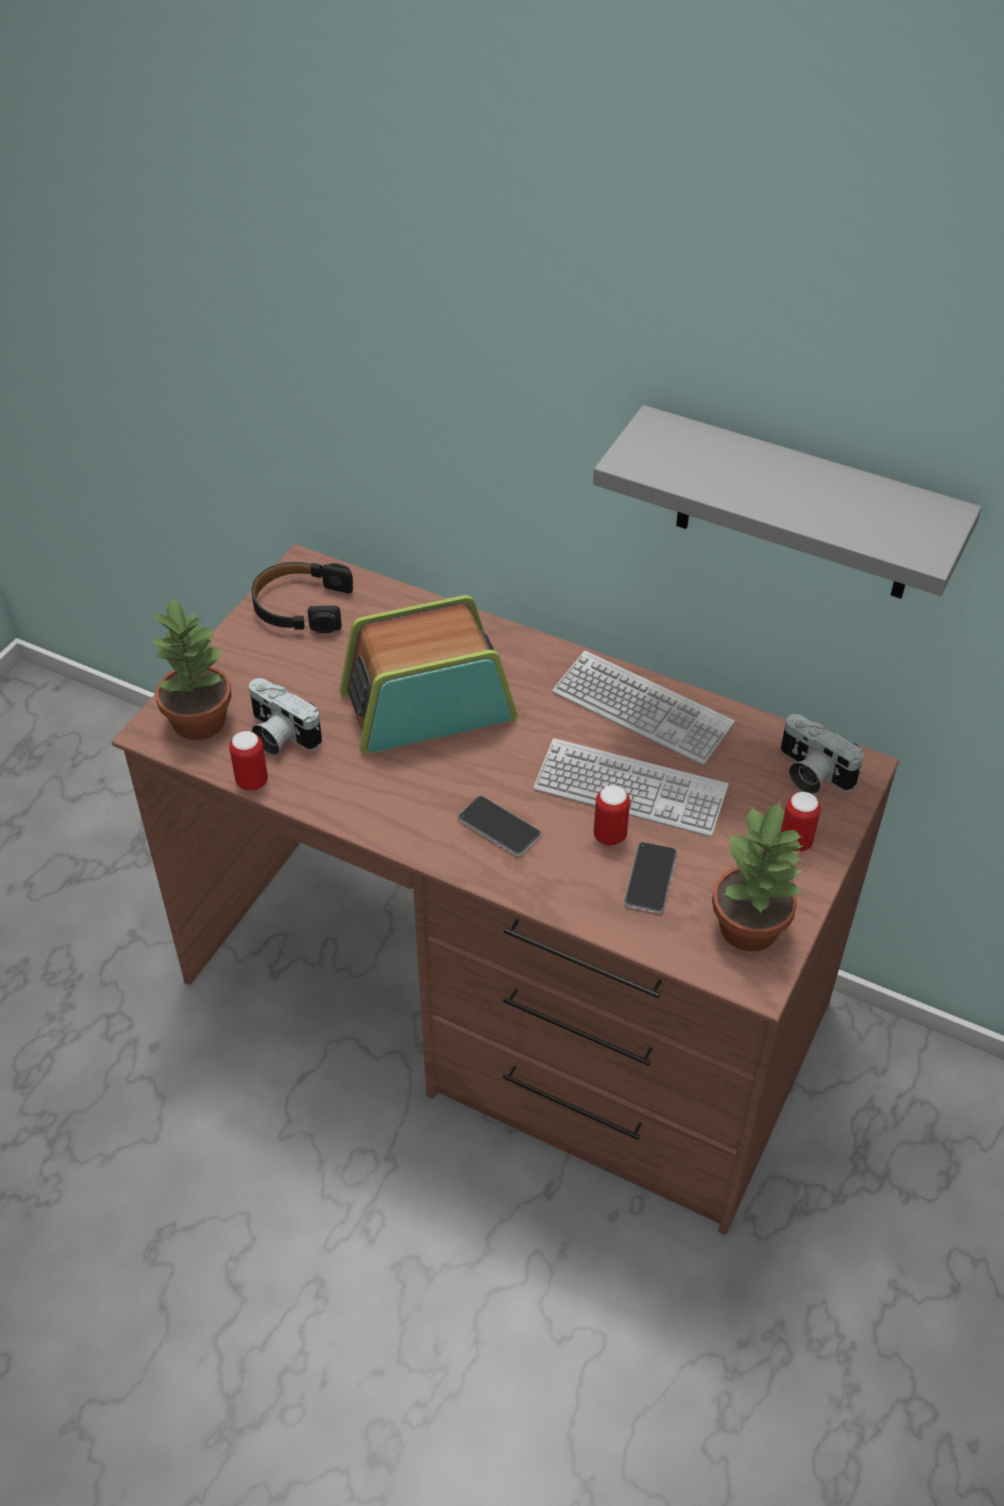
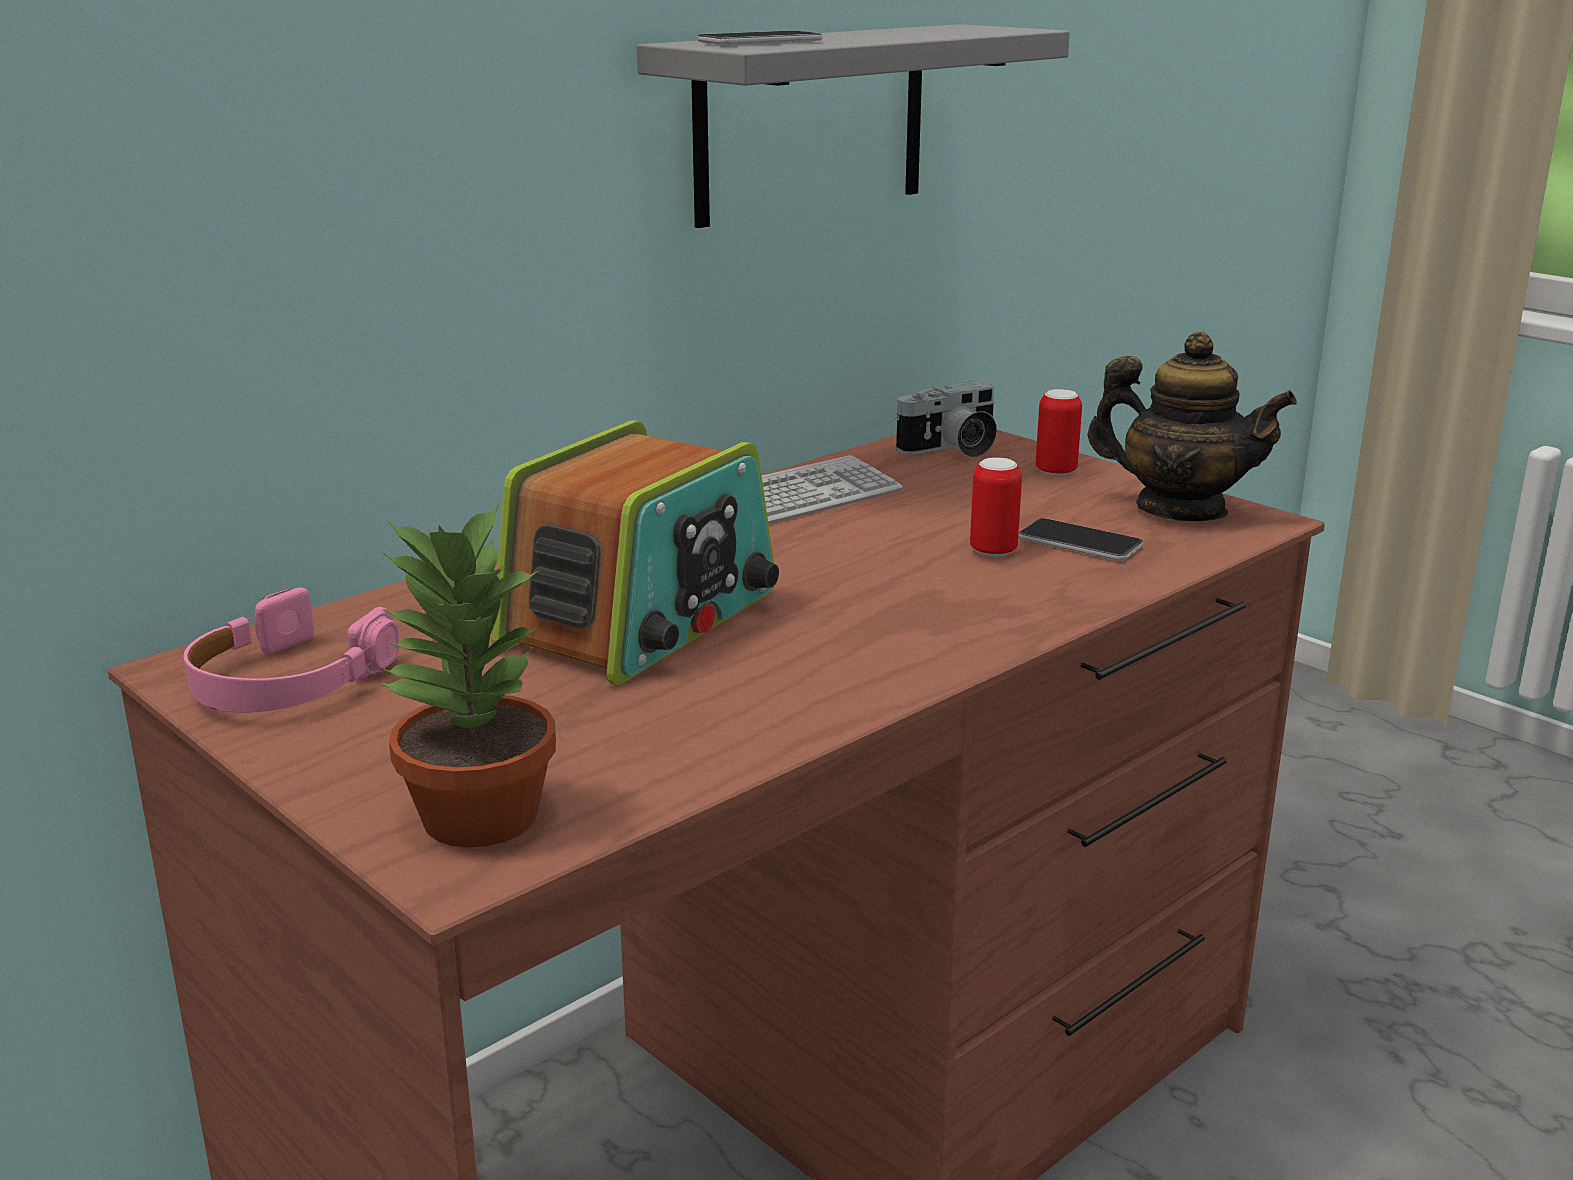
camera: 70 degrees left, 25 degrees down
(252, 781) = (694, 783): can -> none
(279, 735) = (597, 743): camera -> none
(301, 606) = (286, 681): black headphones -> pink headphones
(427, 706) = (643, 620): radio -> radio turned 150 degrees counterclockwise
(499, 827) = (937, 609): phone -> phone (760, 41)
(630, 790) = (917, 529): keyboard -> none
(750, 927) = (1180, 510): potted plant -> teapot

